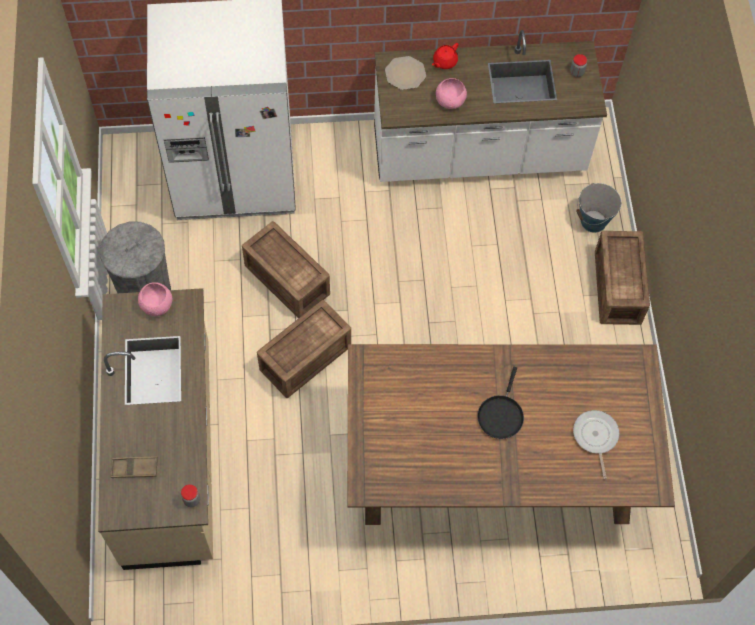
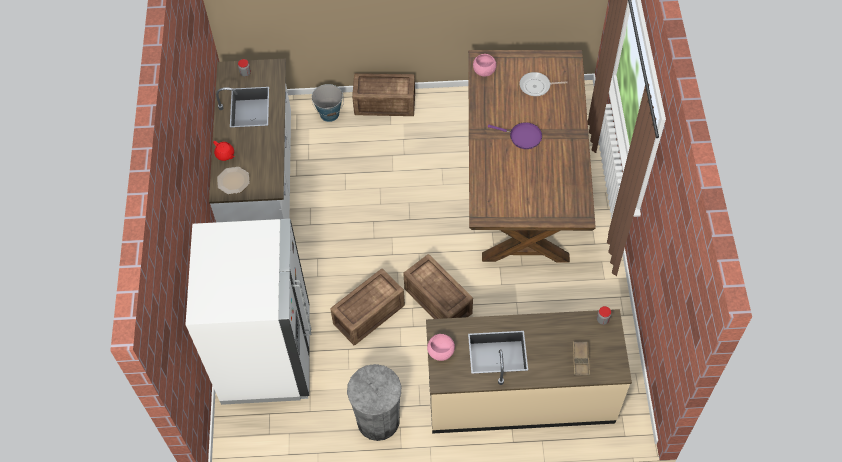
camera: 85 degrees left, 5 degrees down
(450, 101) = (263, 152): pink bowl -> pink bowl (484, 71)
(501, 415) = (523, 136): black frying pan -> purple frying pan

